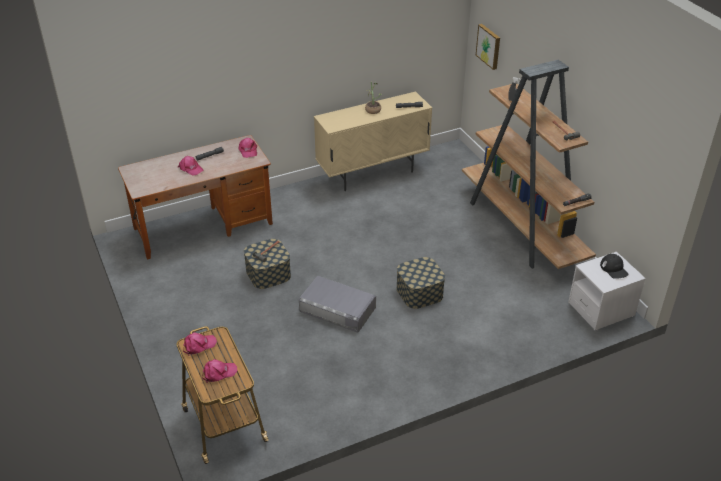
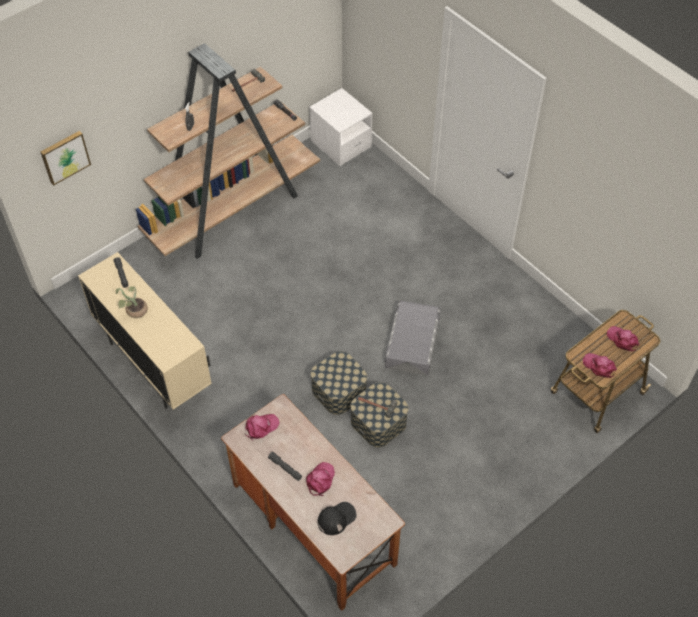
camera: 105 degrees left, 15 degrees up
(419, 292) = (363, 279): storage box -> storage box (339, 391)
(614, 269) = (336, 107): black cap -> black cap (336, 518)

